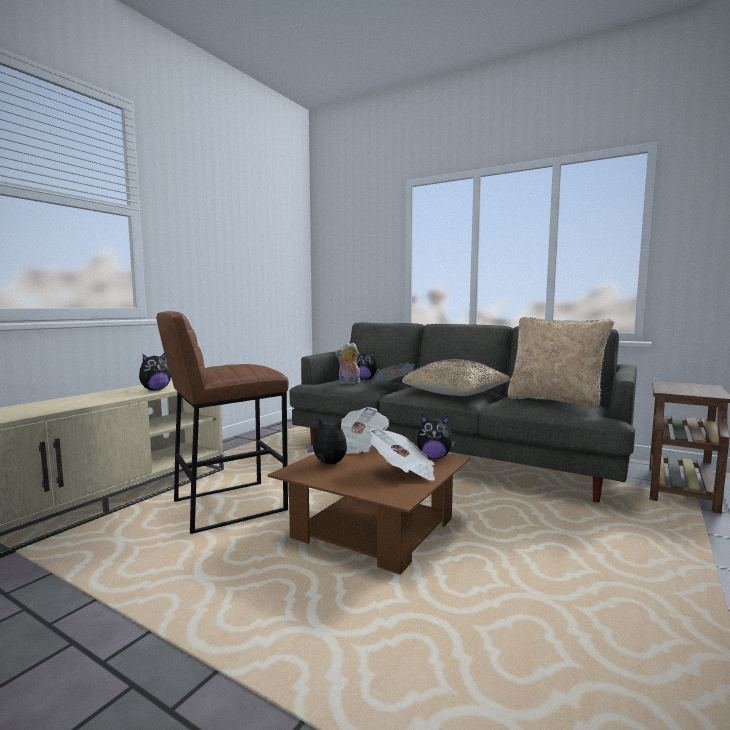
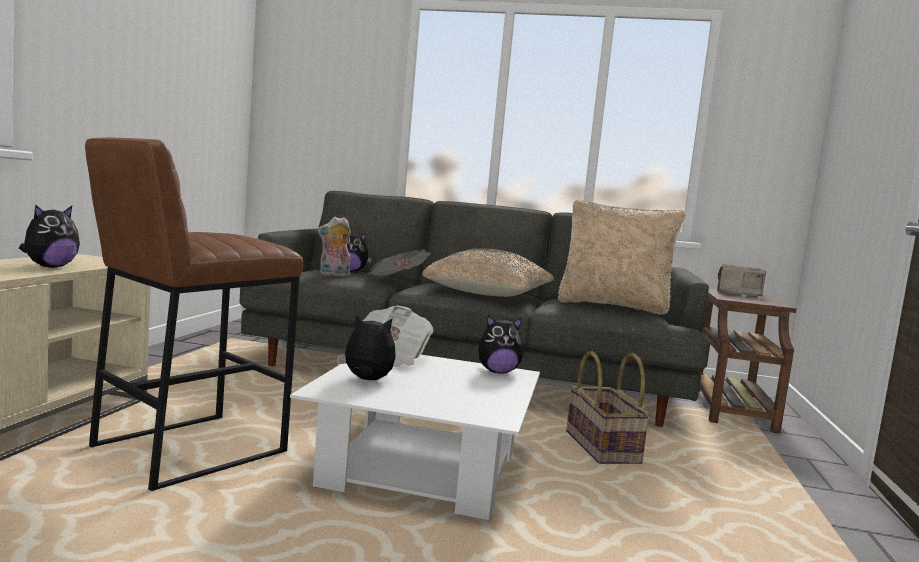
camera: 20 degrees left, 0 degrees up
(374, 529) = (422, 469): brown coffee table -> white coffee table
(403, 472) = (474, 388): newspaper -> none
(533, 519) = (603, 448): none -> basket
(682, 385) = (736, 293): none -> radio

